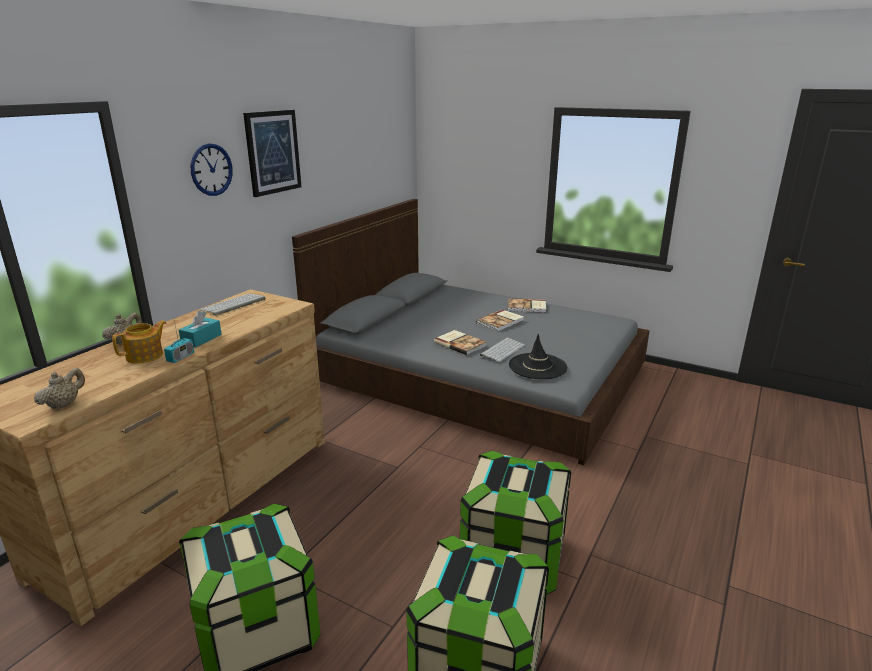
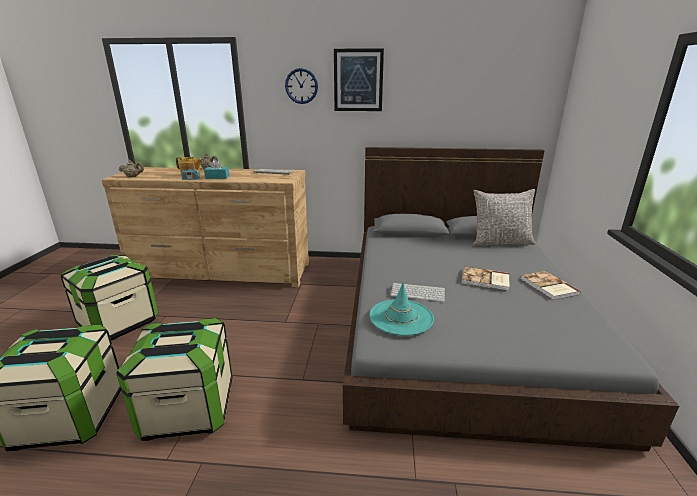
camera: 65 degrees right, 0 degrees up
(437, 295) = (500, 242): none -> grey pillow
(460, 344) = (410, 272): book -> none
(537, 366) = (401, 317): black hat -> turquoise hat

